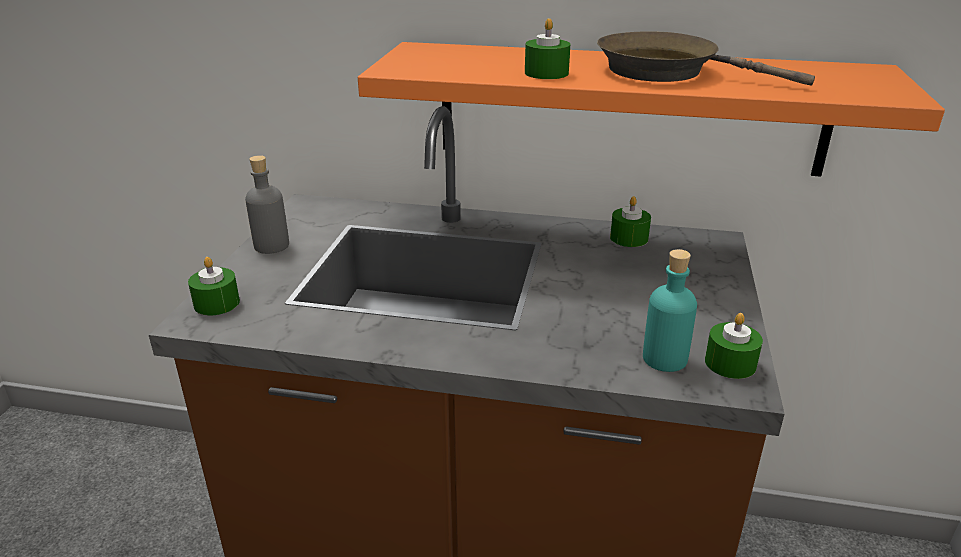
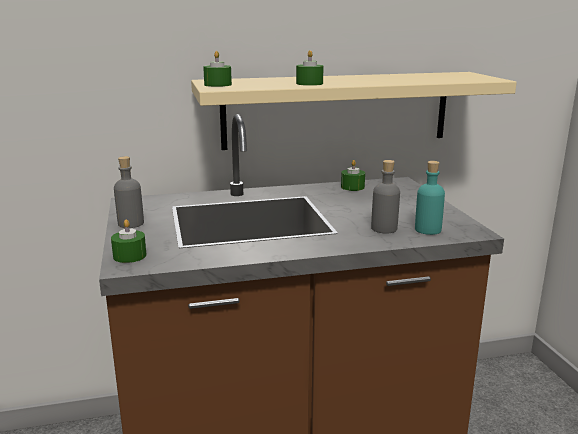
camera: 25 degrees left, 10 degrees down
(595, 338) = (384, 228): none -> grey bottle
(629, 108) = (337, 110): orange shelf -> beige shelf
(666, 71) = (370, 79): brown frying pan -> none
(730, 363) = (460, 225): green candle -> green candle (218, 84)

